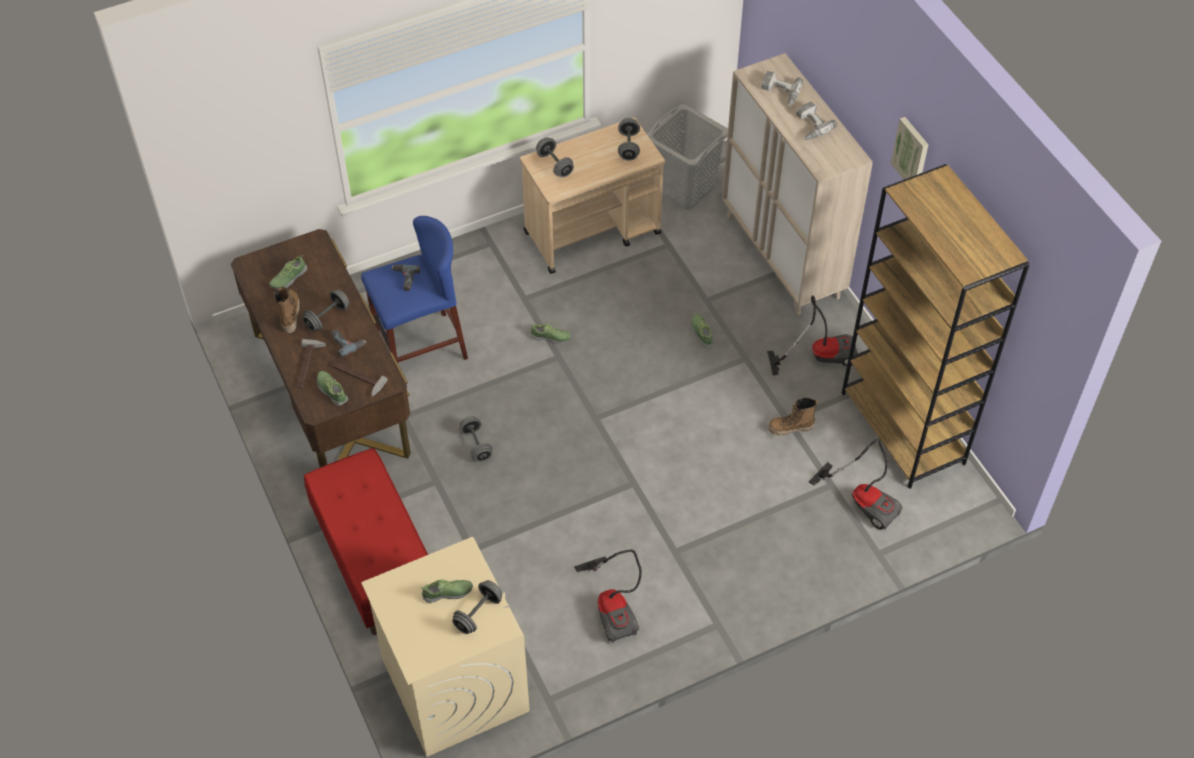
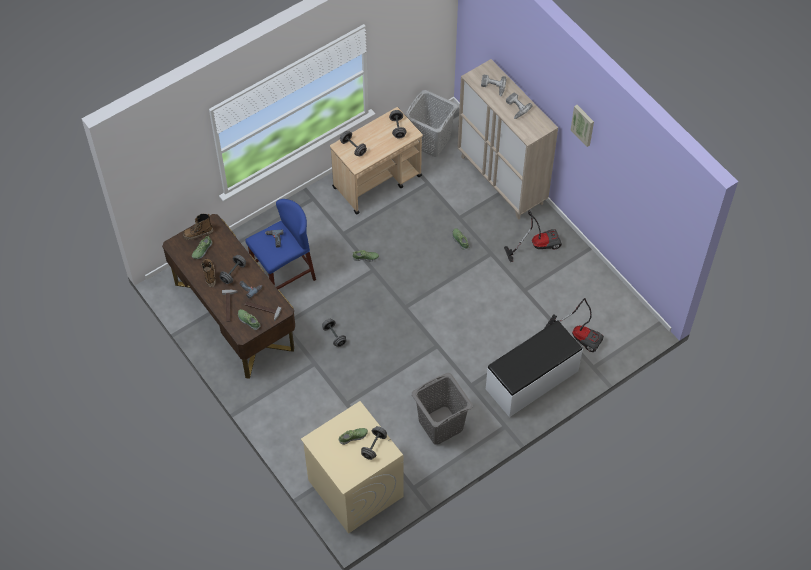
camera: 10 degrees left, 5 degrees up
(375, 561) = (289, 420): red bench -> none
(613, 607) = (440, 425): vacuum cleaner -> grey laundry basket
(775, 559) = (532, 380): none -> white bench
(790, 428) = (527, 295): boot -> boot (198, 234)
(903, 428) = (596, 285): brown bookcase -> none

